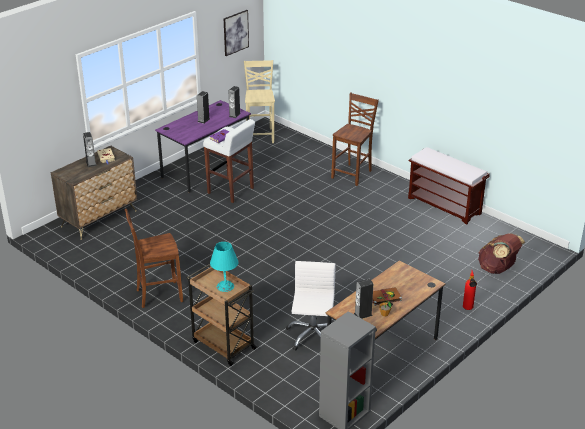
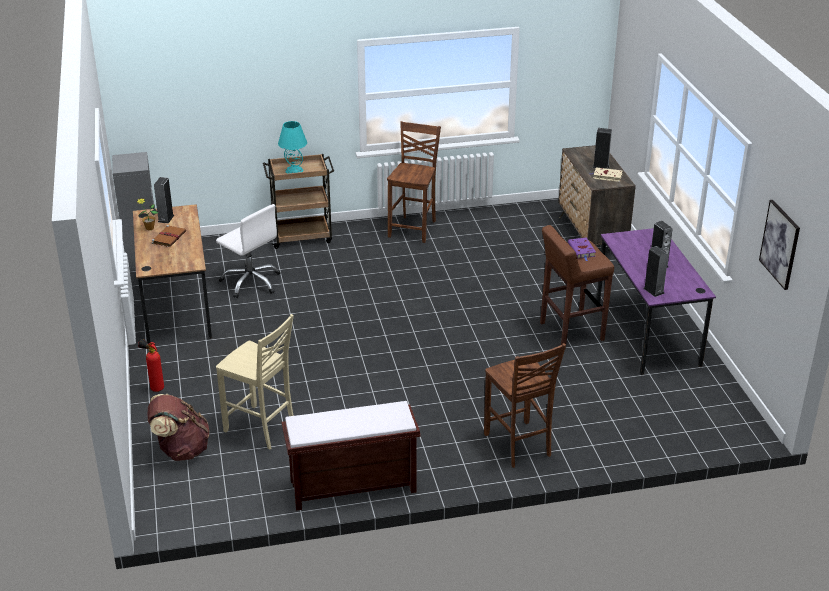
camera: 125 degrees right, 0 degrees up
(231, 191) = (570, 332): white stool -> brown stool
(260, 135) = (714, 412): beige chair -> beige chair (261, 429)

